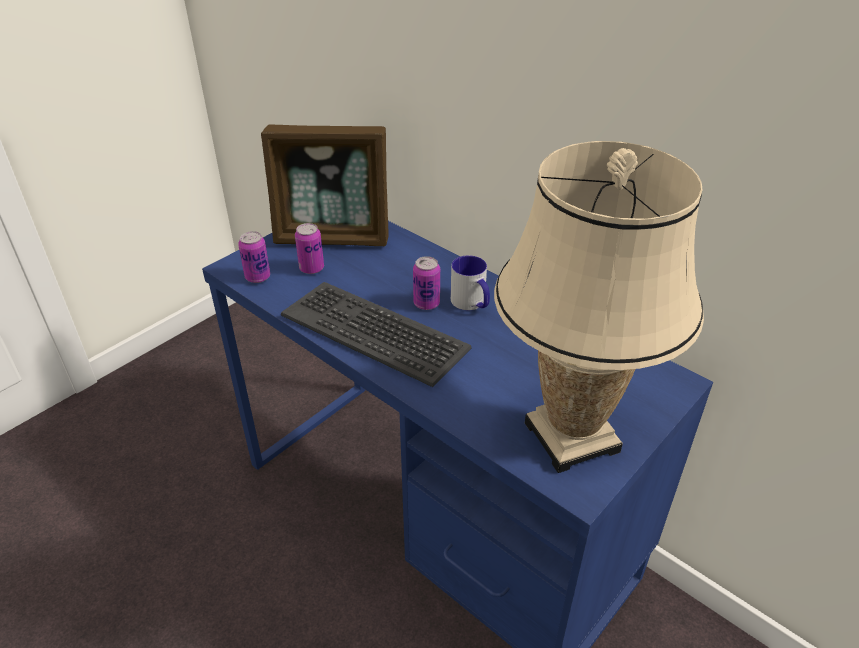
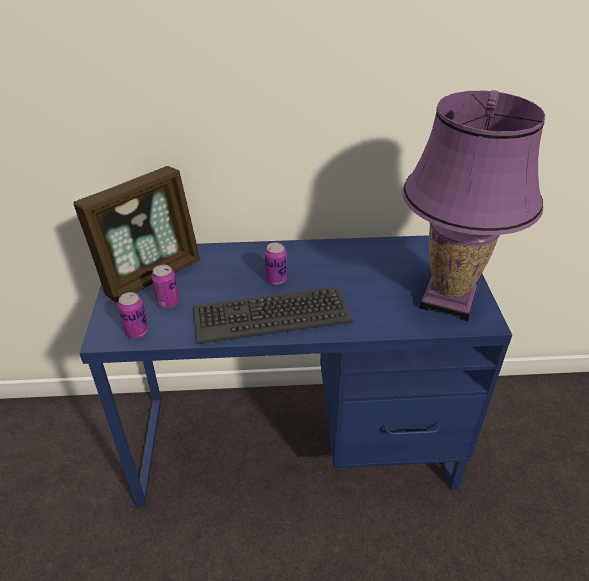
camera: 45 degrees left, 0 degrees up
(472, 303) = (301, 264): mug -> none
(572, 436) = (448, 299): beige table lamp -> purple table lamp

